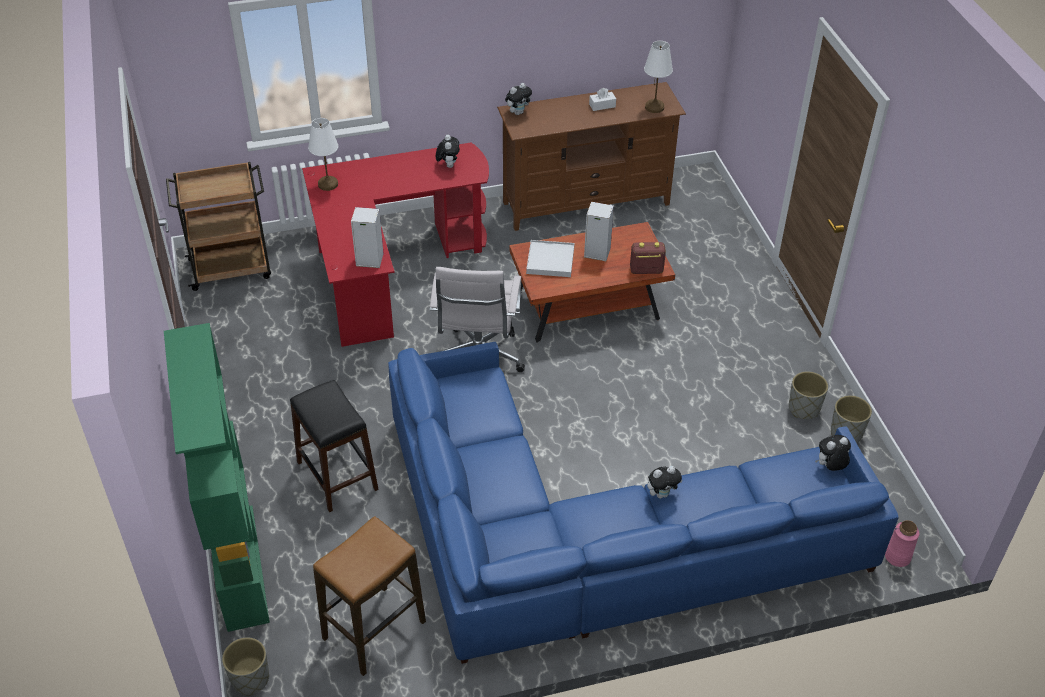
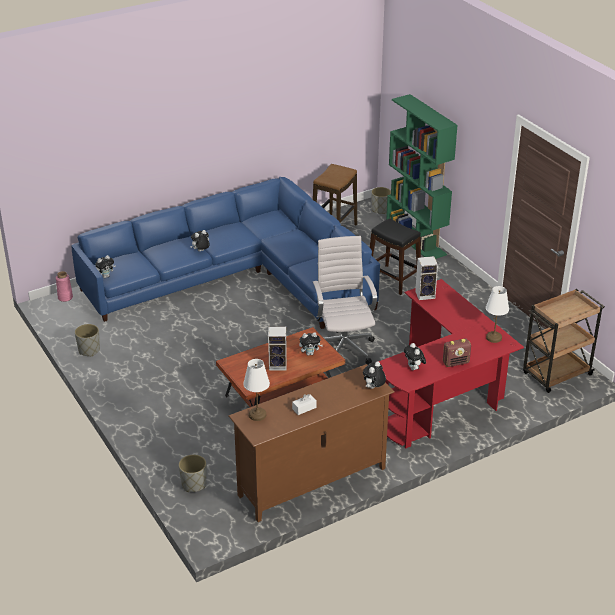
camera: 165 degrees right, 10 degrees down
(550, 261) = (310, 353): white tray -> plush toy
(646, 270) = (238, 359): radio -> radio (456, 362)
(804, 408) = (116, 359): grey planter -> grey planter (193, 484)

